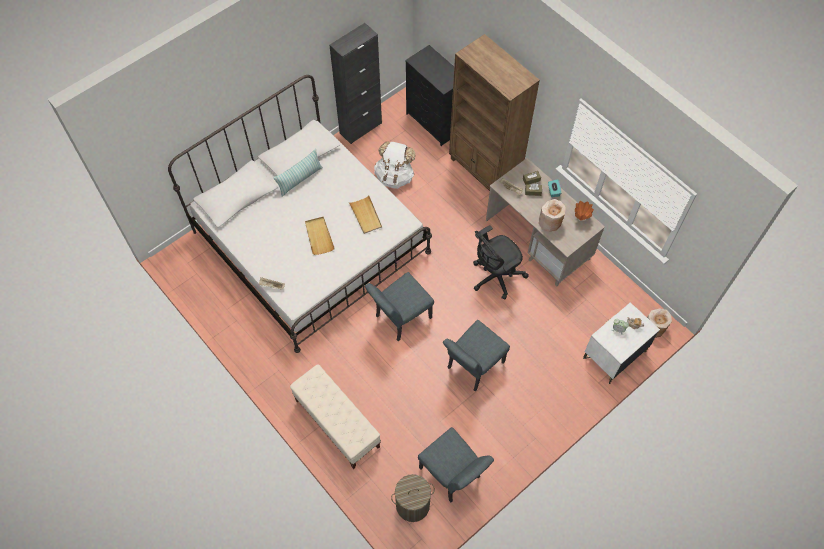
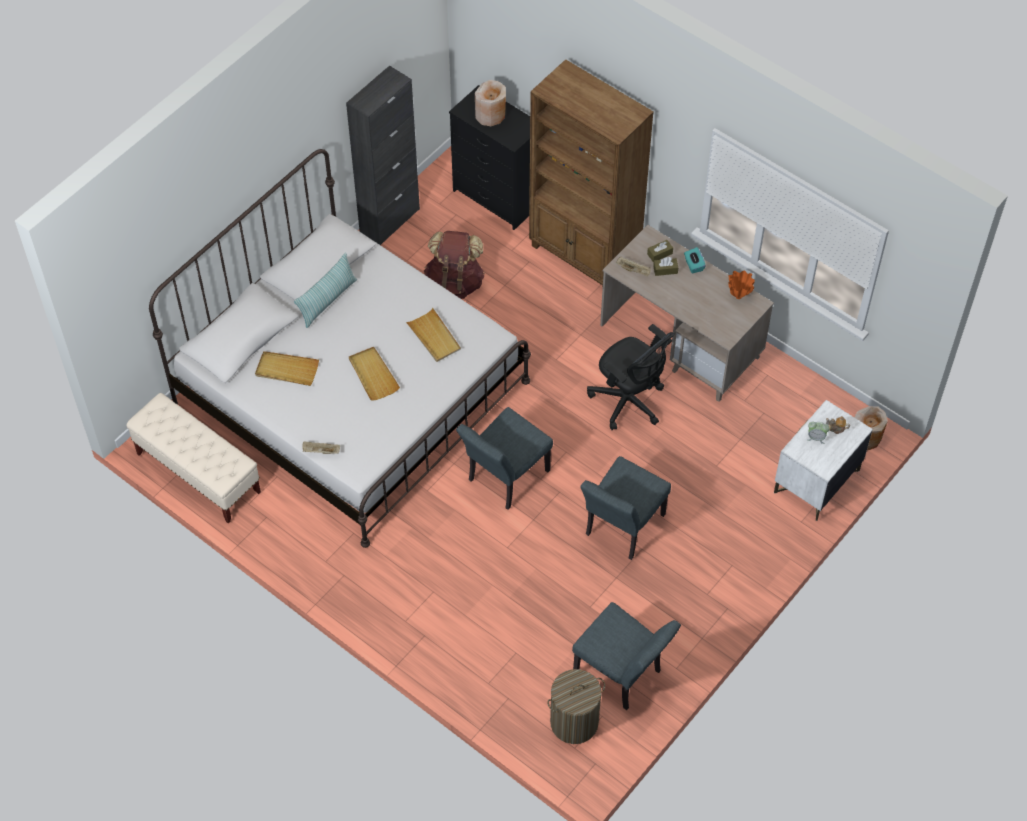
camera: 10 degrees left, 5 degrees down
(262, 224) = (287, 370): none -> beige tray
(337, 423) = (444, 633): beige bench -> beige bench (198, 473)
(394, 176) = (455, 283): white backpack -> brown backpack
(495, 277) = (629, 402): black office chair -> black office chair turned 90 degrees counterclockwise
(550, 222) = (697, 307): beige vase -> beige vase (490, 114)

